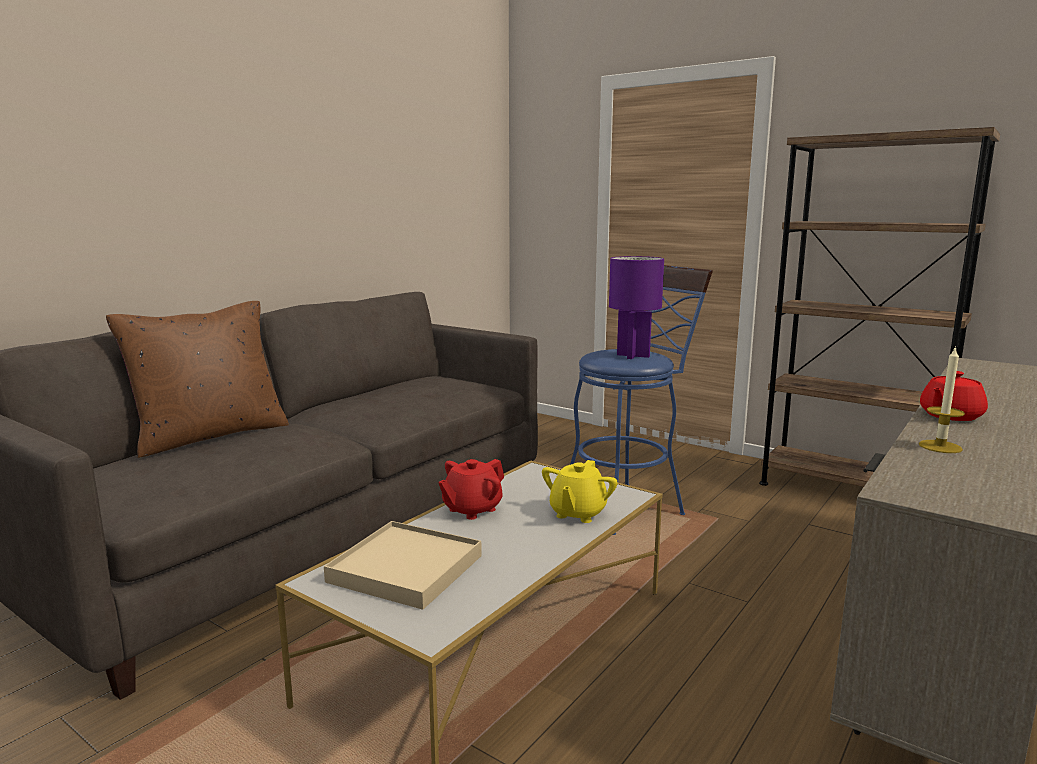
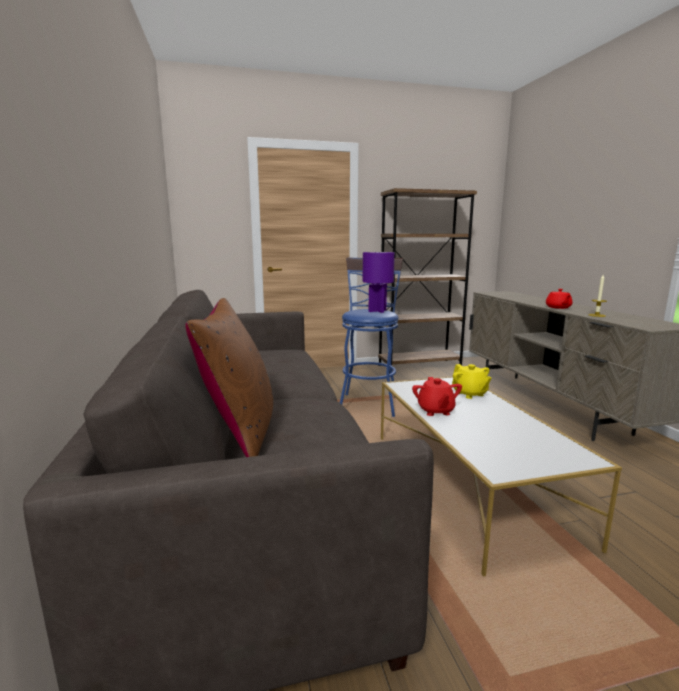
camera: 50 degrees left, 0 degrees up
(405, 568) = (501, 445): beige tray -> none

